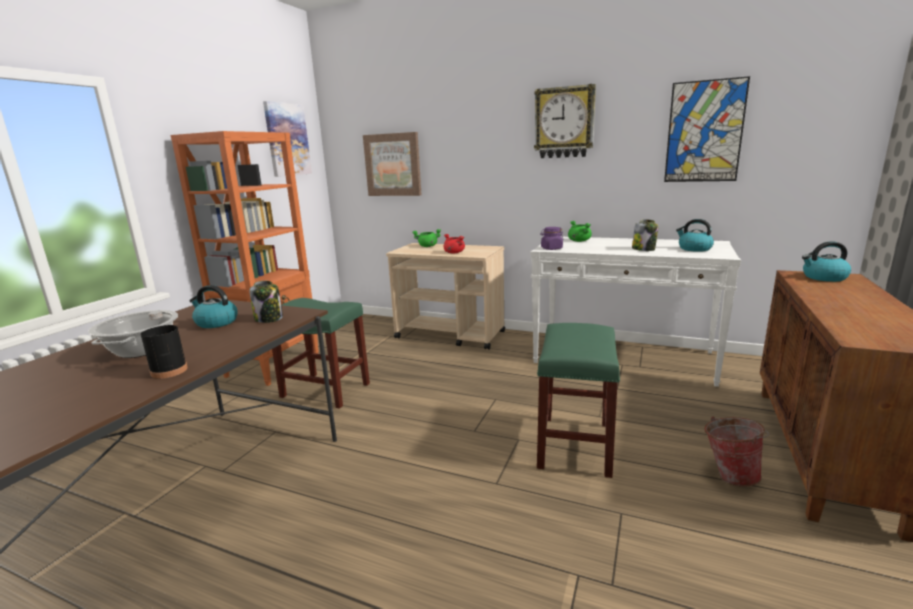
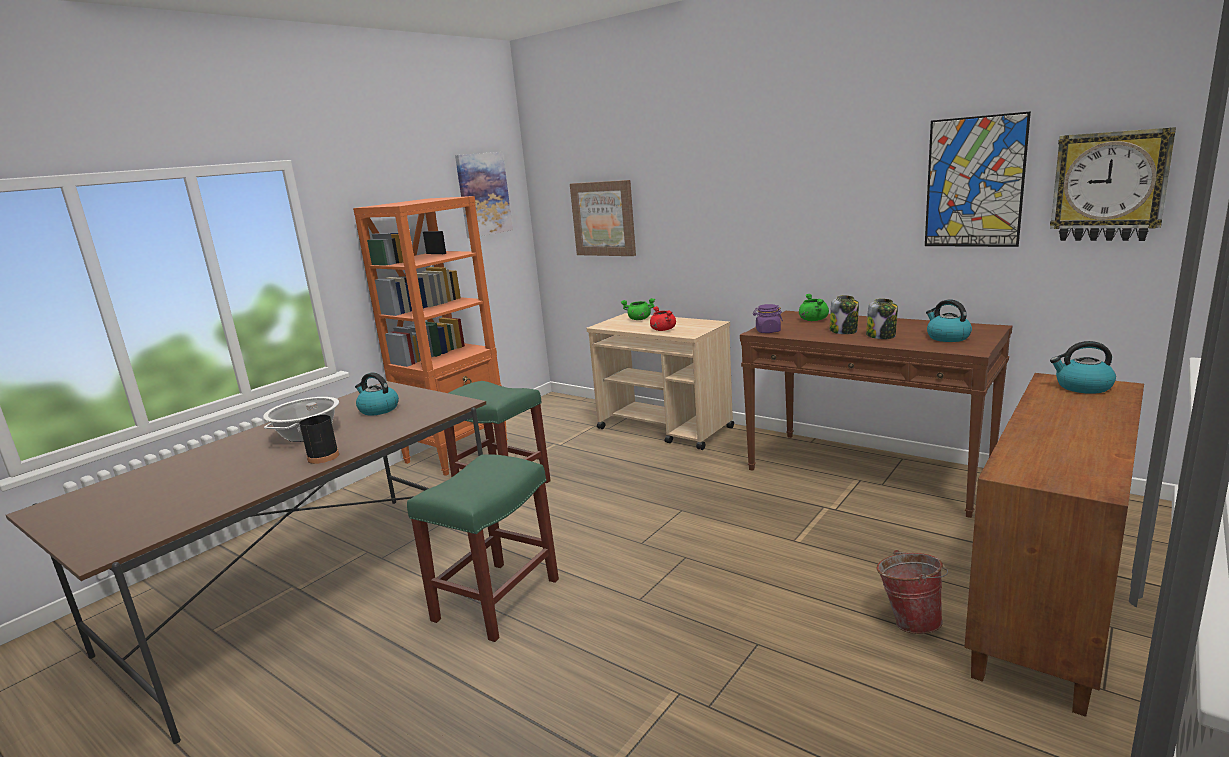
camera: 15 degrees right, 0 degrees up
(269, 318) = (427, 408): jar -> jar (844, 331)
(564, 123) = (799, 170): wall clock -> wall clock (1109, 186)
(575, 446) = (746, 570): green stool -> green stool (496, 601)
(623, 357) = (868, 471): white console table -> brown console table

